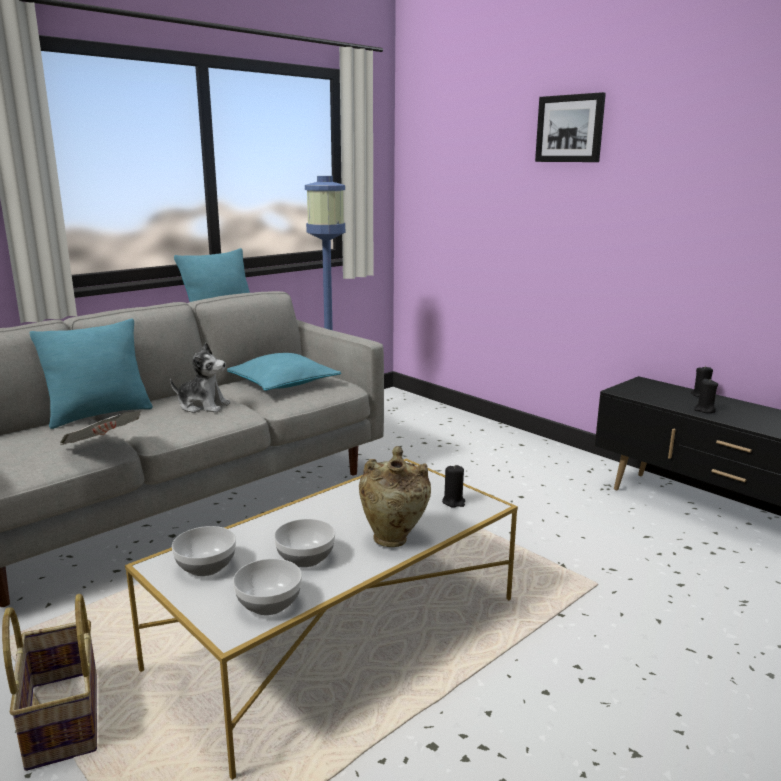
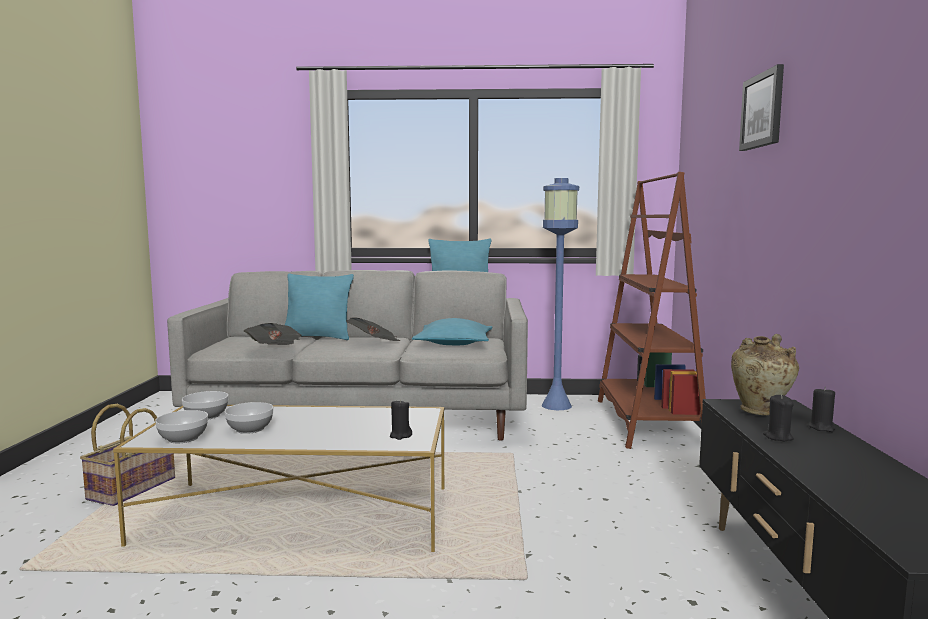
camera: 45 degrees right, 10 degrees down
(203, 406) = (375, 344): plush toy -> newspaper
(394, 539) = (312, 438): beige vase -> beige vase (760, 412)
(426, 417) = (647, 422): none -> brown bookcase

